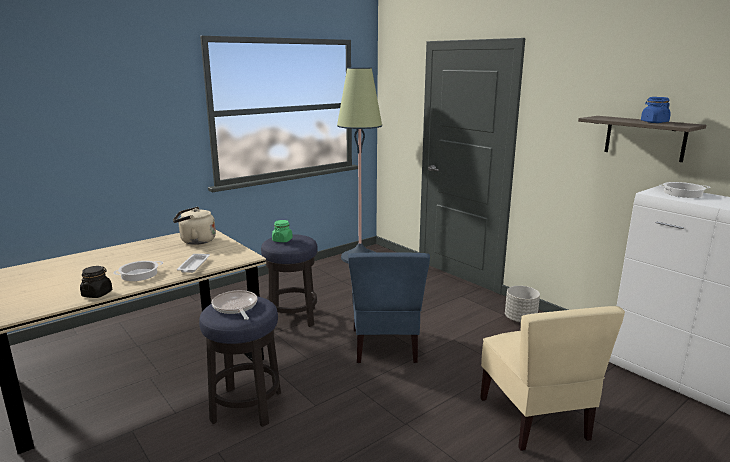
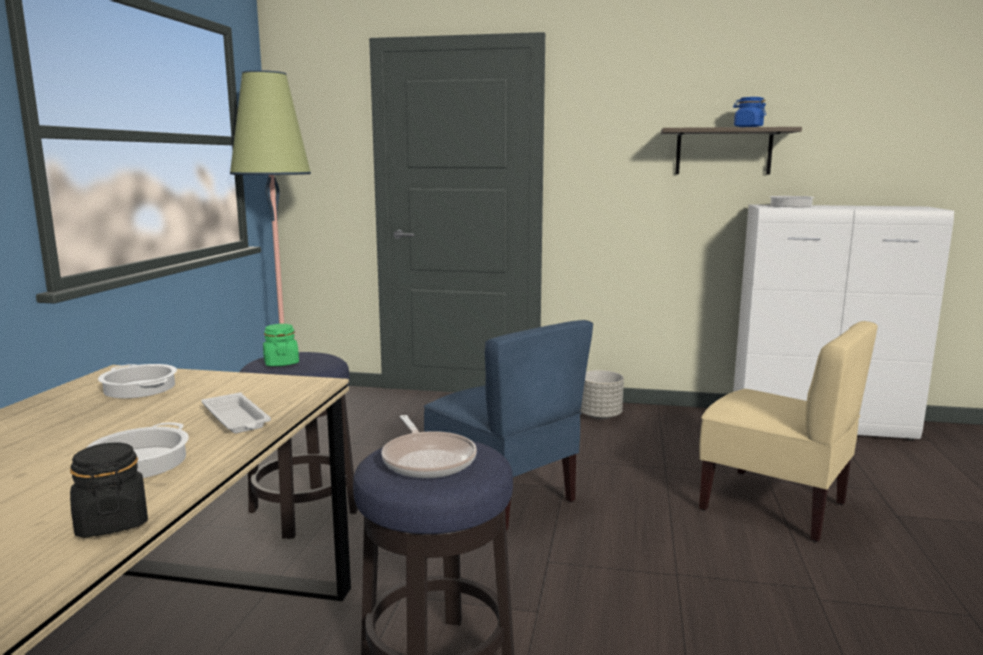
camera: 40 degrees left, 5 degrees down
(195, 241) = (139, 388): beige kettle -> cooking pot
(235, 307) = (428, 459): frying pan -> frying pan turned 135 degrees counterclockwise

